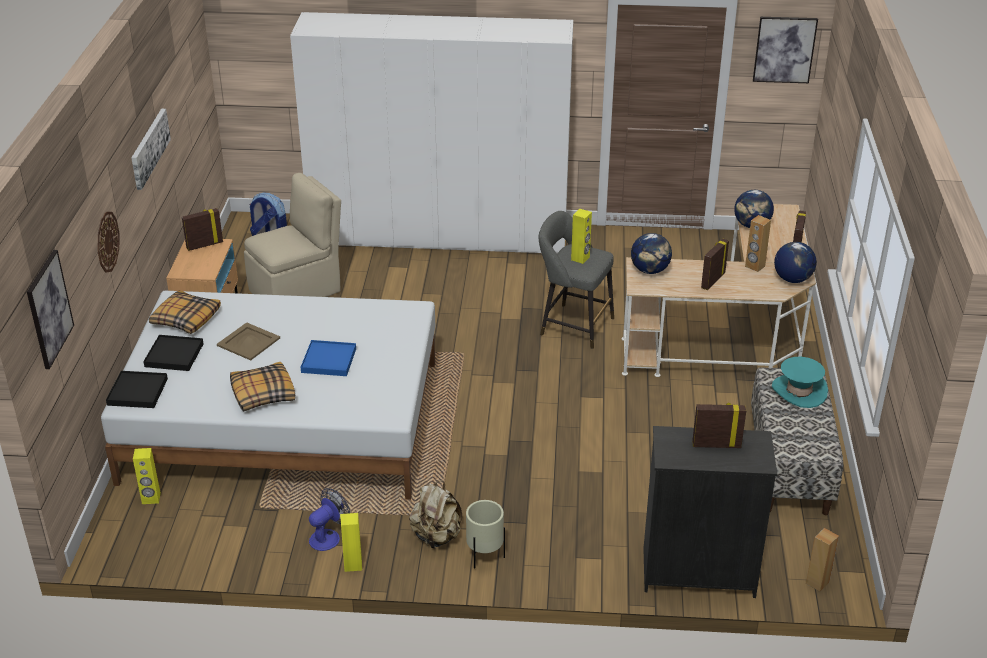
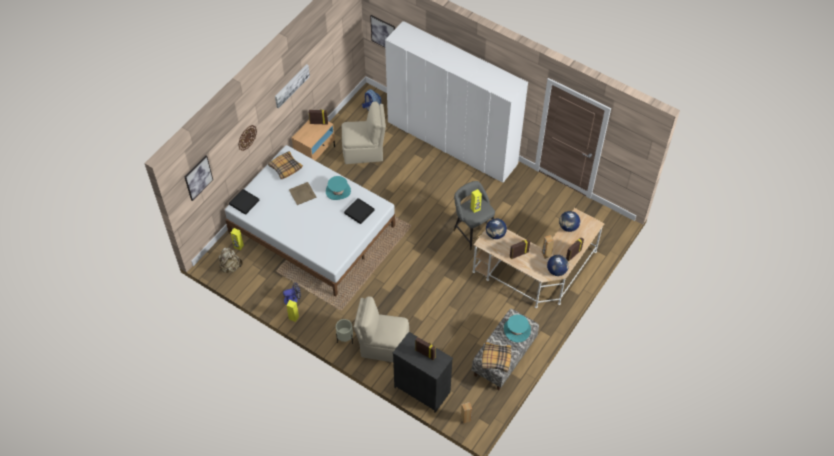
camera: 30 degrees right, 20 degrees up
(174, 355) = (269, 188): black tray -> black tray (359, 212)
(262, 393) = (290, 226): pillow -> pillow (495, 359)
(315, 317) = (338, 191): none -> turquoise hat
(328, 360) = (327, 220): blue tray -> none
(436, 536) = (333, 320): beige backpack -> beige backpack (230, 266)
(565, 536) = (383, 345): none -> beige chair
(784, 49) = (632, 141): picture -> picture (383, 33)

